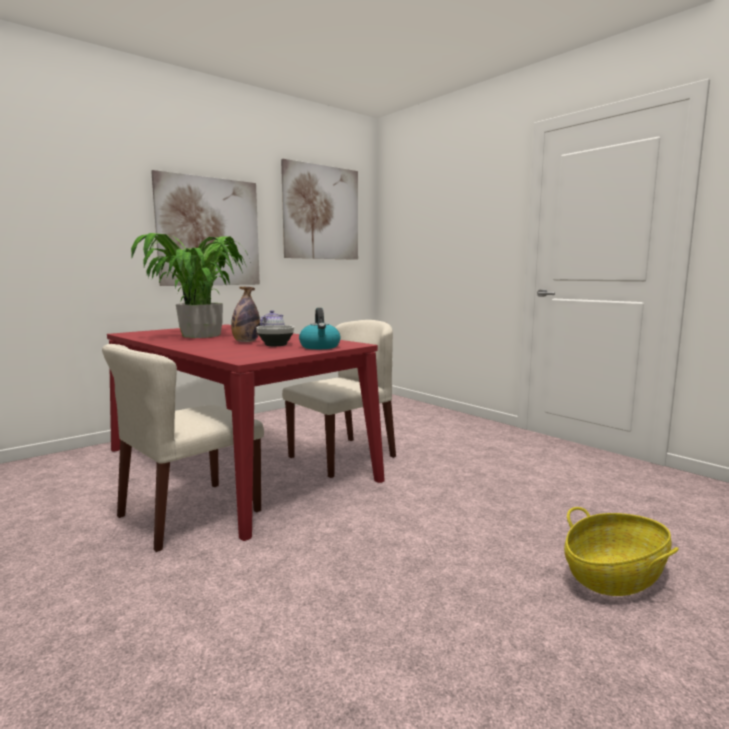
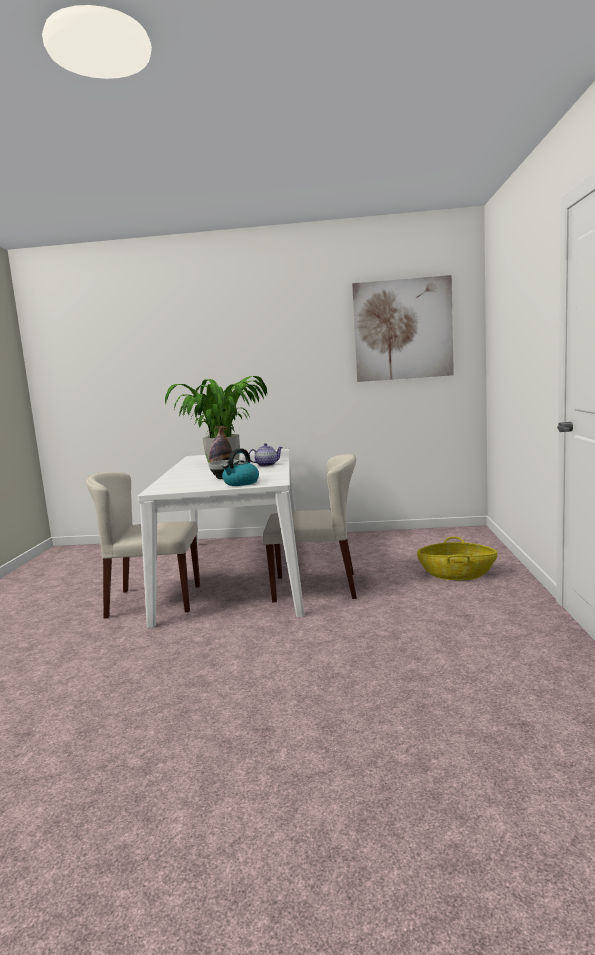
camera: 45 degrees right, 0 degrees up
(209, 232) = (279, 365): picture -> none
(236, 464) = (237, 574): red dining table -> white dining table
(614, 575) = (303, 758): basket -> basket (457, 574)

